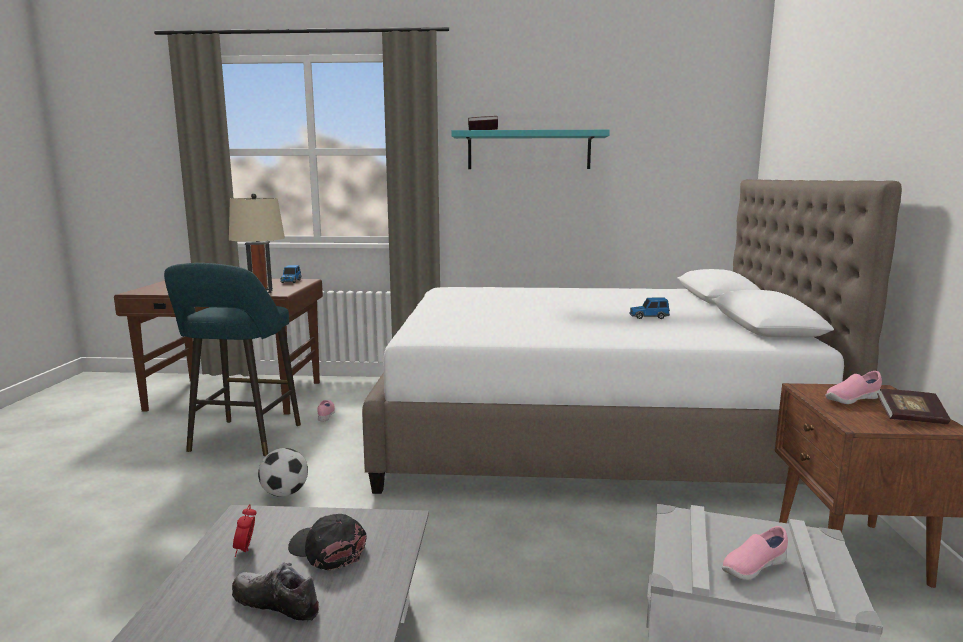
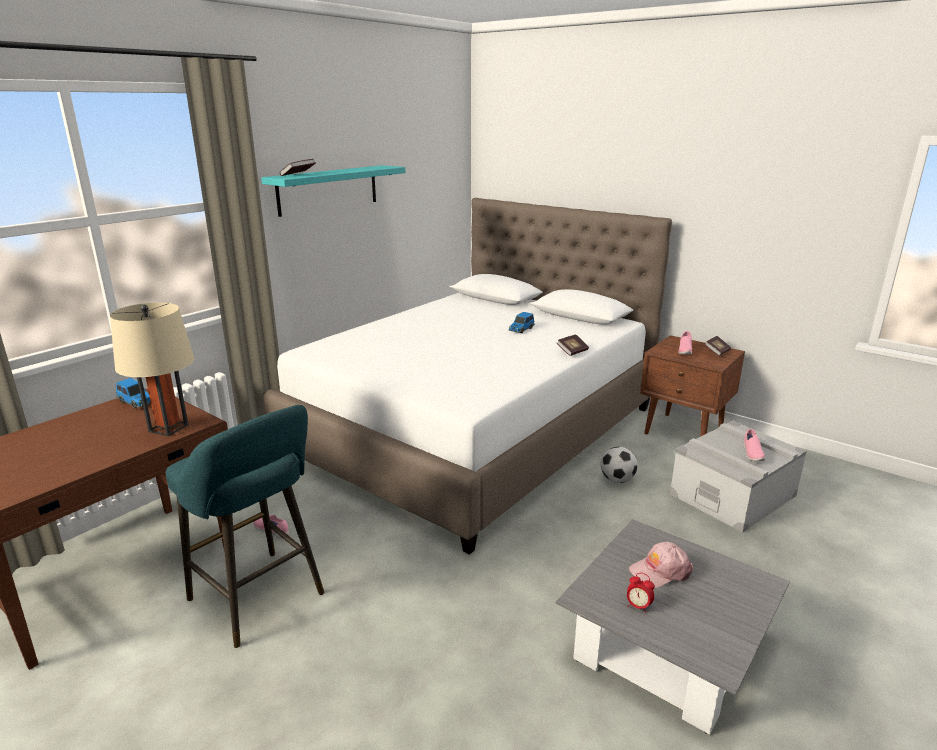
camera: 55 degrees left, 10 degrees up
(275, 603) = (715, 607): shoe -> none
(285, 493) = (419, 600): football -> football (617, 480)
(327, 550) = (660, 571): black cap -> pink cap
(635, 340) = (572, 352): none -> book

